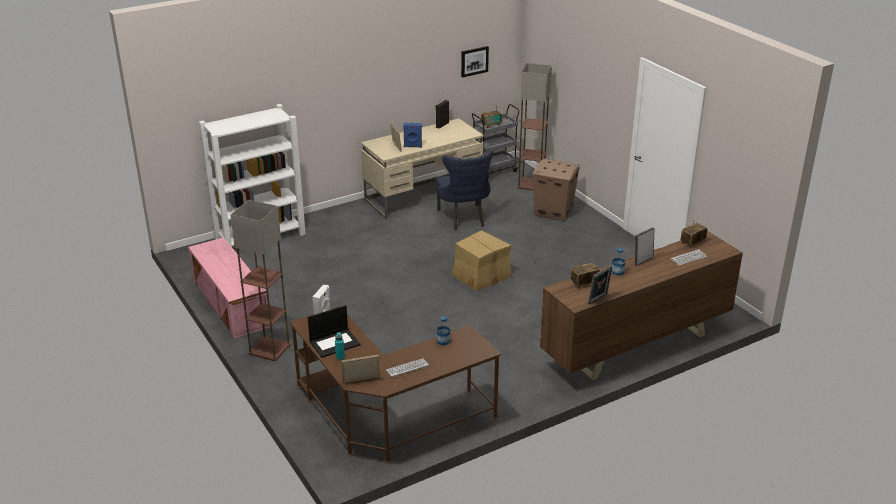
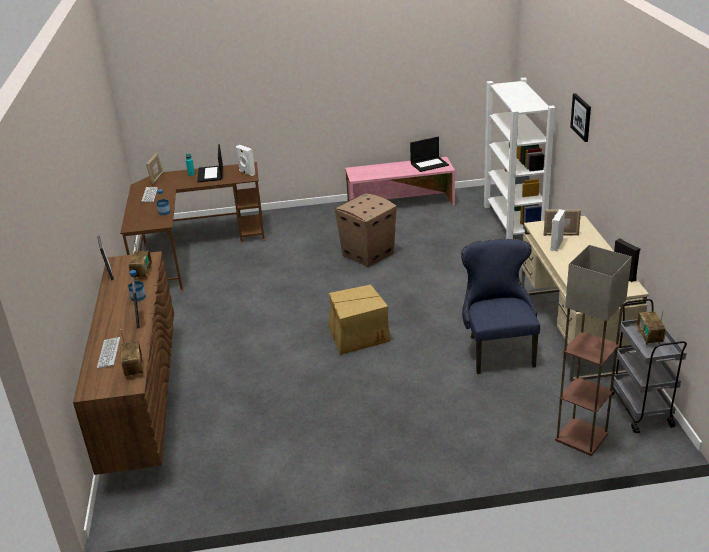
camera: 115 degrees right, 0 degrees up
(211, 252) = (429, 164): none -> laptop
(270, 349) = (320, 214): floor lamp -> none
(412, 146) = (555, 245): blue speaker -> white speaker
(463, 218) = (497, 350): blue chair -> blue chair turned 75 degrees clockwise
(474, 61) = (681, 230): picture -> picture (581, 117)
(554, 211) = (483, 435): cardboard box -> cardboard box (367, 254)

